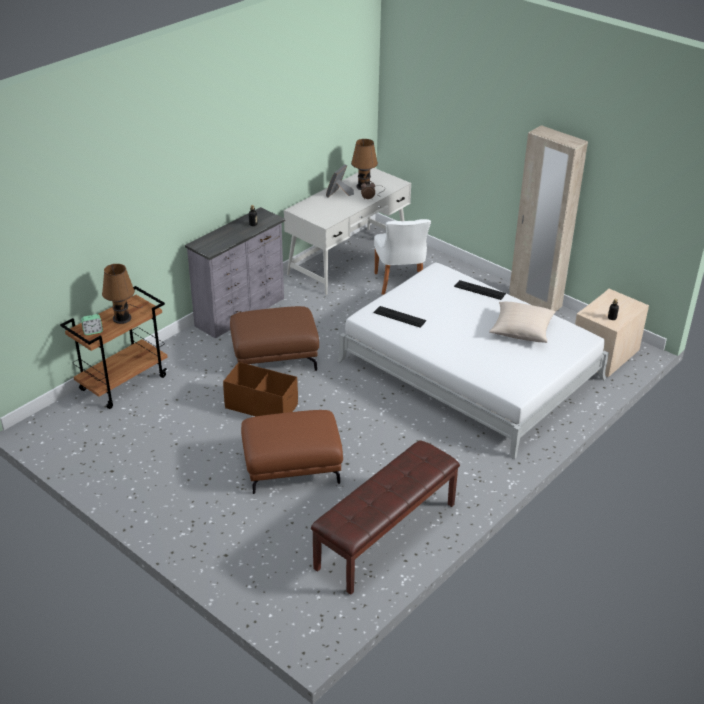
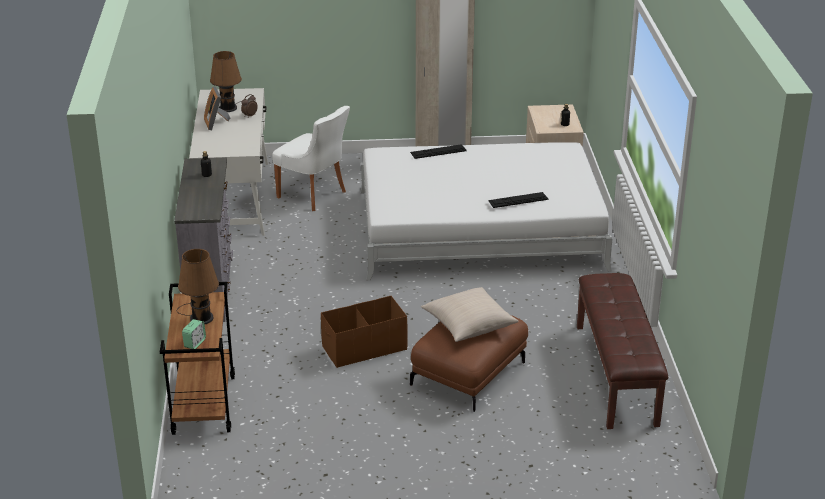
camera: 45 degrees left, 5 degrees down
(275, 356) = (307, 305): brown ottoman -> none
(399, 316) = (413, 201): keyboard -> keyboard (518, 200)
(521, 330) = (518, 164): beige pillow -> beige pillow (469, 324)

